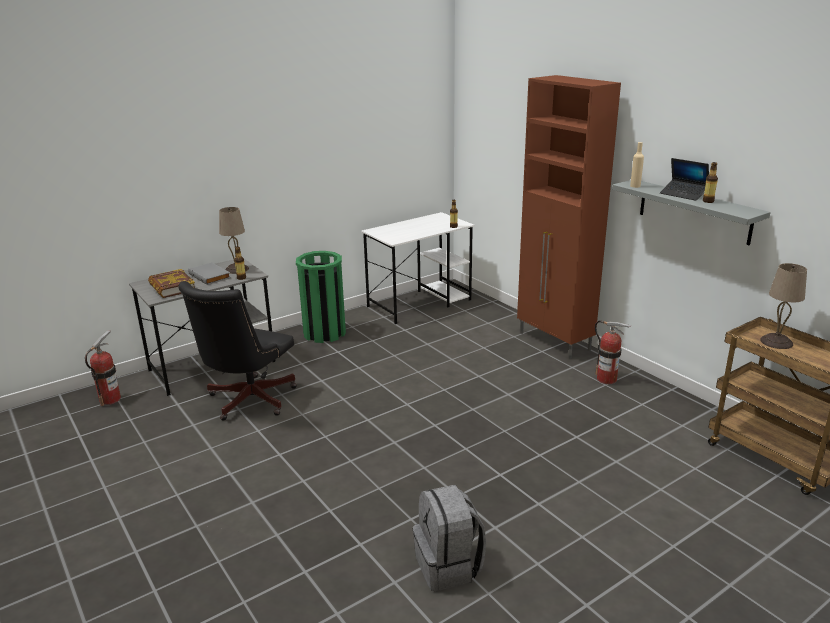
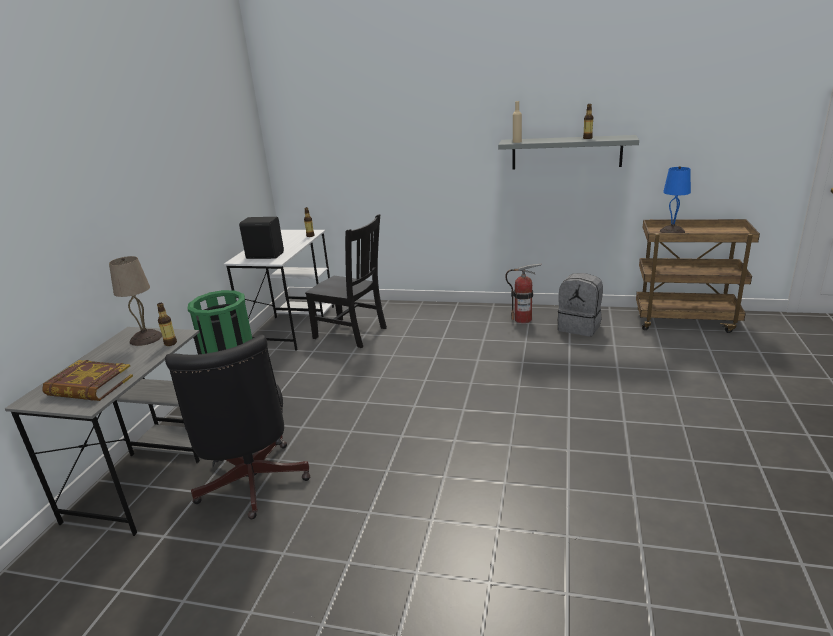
camera: 40 degrees left, 0 degrees up
(110, 399) = (48, 587): fire extinguisher -> none
(210, 276) = (122, 356): grey book -> none
(395, 233) = (265, 255): none -> black speaker
(448, 566) = (651, 503): grey backpack -> grey backpack (580, 327)
(450, 328) = (352, 333): none -> black chair
(554, 342) = (448, 310): brown cabinet -> none
(683, 194) = (561, 138): laptop -> none
(777, 342) = (672, 231): beige table lamp -> blue table lamp

